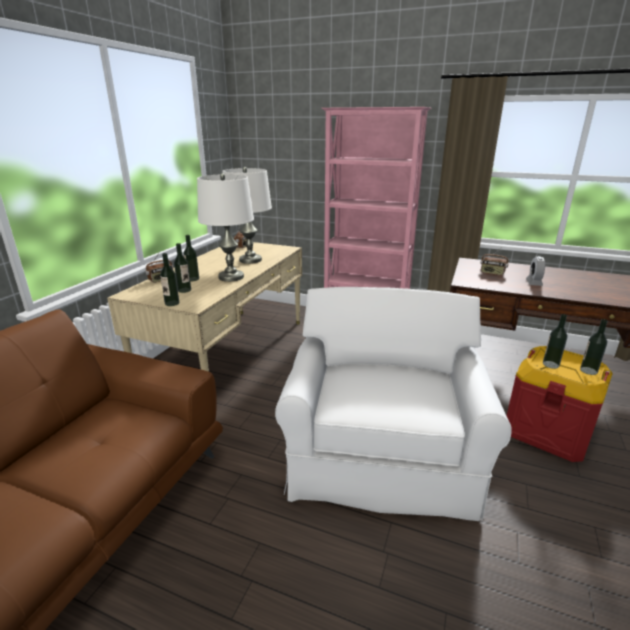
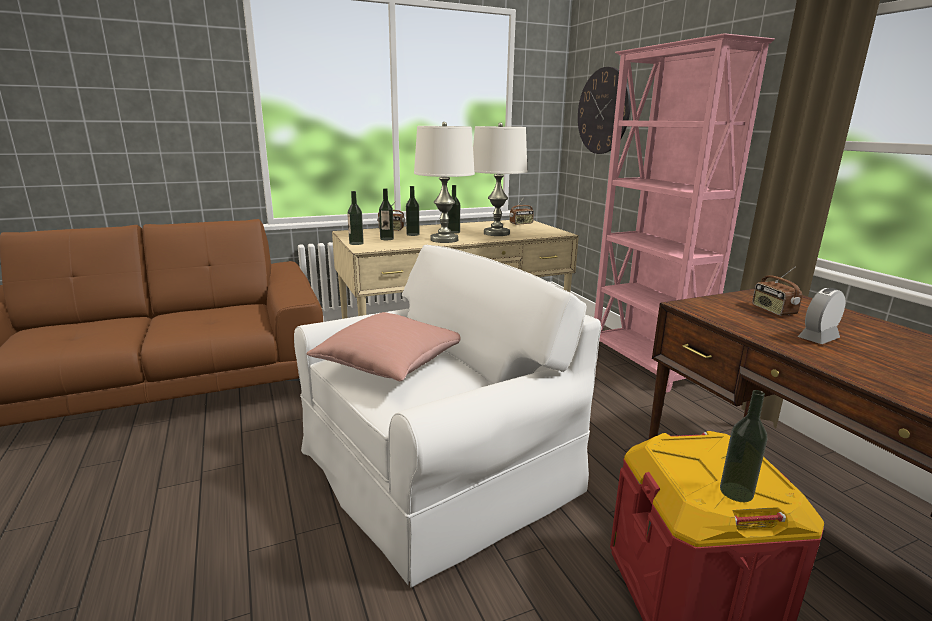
camera: 45 degrees right, 5 degrees down
(280, 147) = (603, 111): none -> wall clock
(377, 389) = (391, 363): none -> pink pillow
(550, 364) = (684, 455): bottle -> bottle (453, 232)

